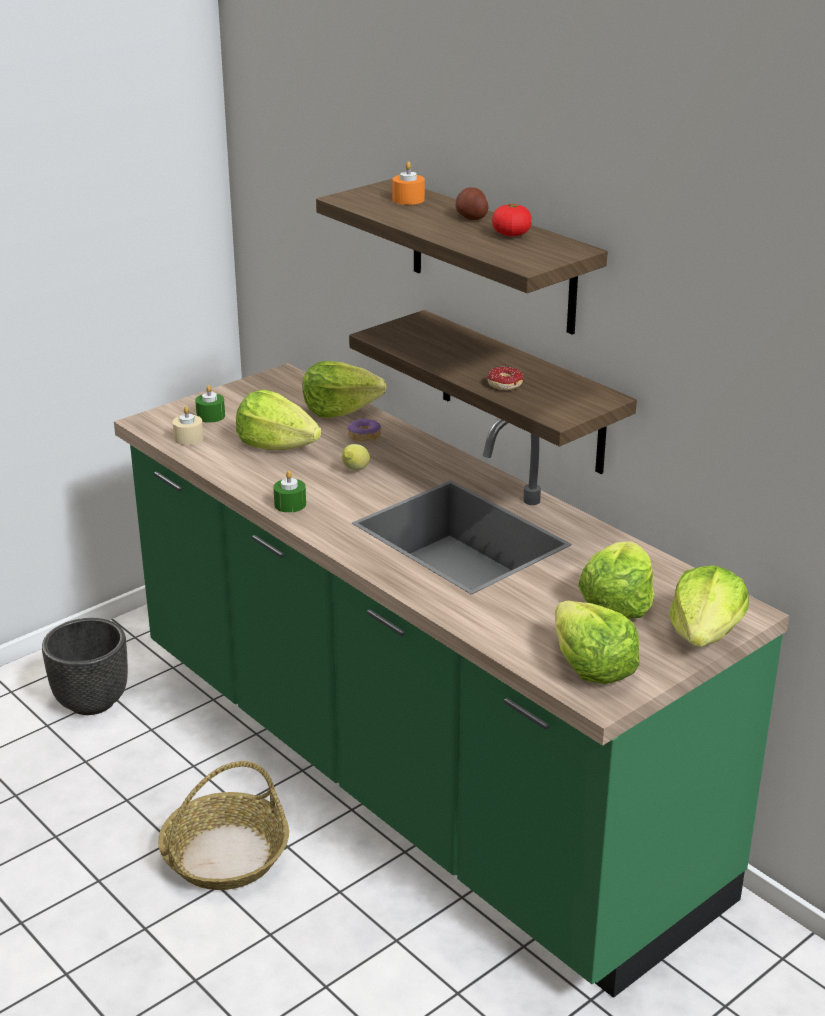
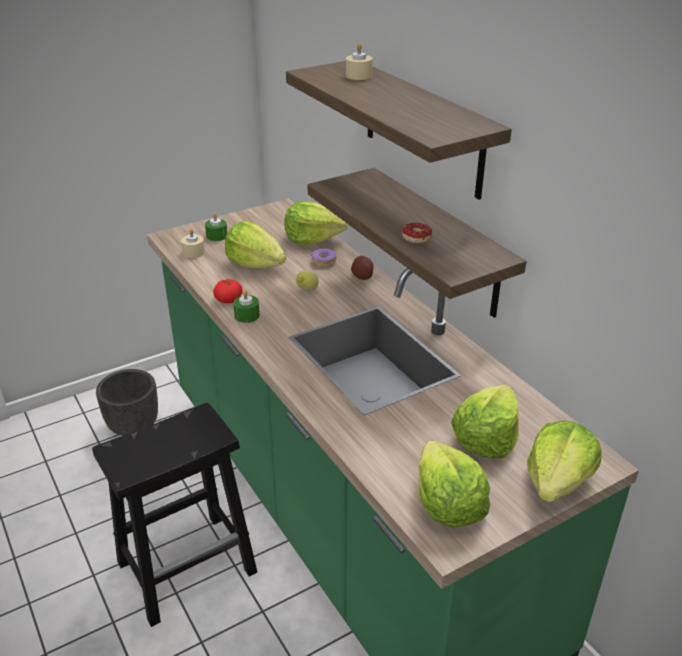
camera: 10 degrees right, 5 degrees up
(226, 855) = (188, 566): basket -> black stool
(408, 199) = (359, 76): orange candle -> beige candle
(471, 217) = (404, 93): potato -> potato (362, 276)
(511, 234) = (431, 109): tomato -> tomato (228, 300)

